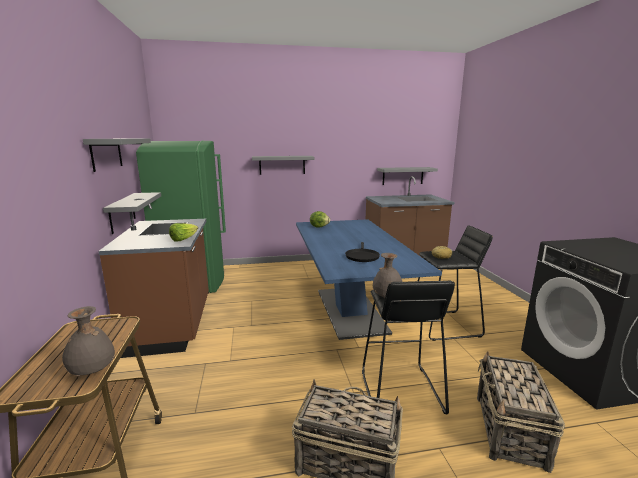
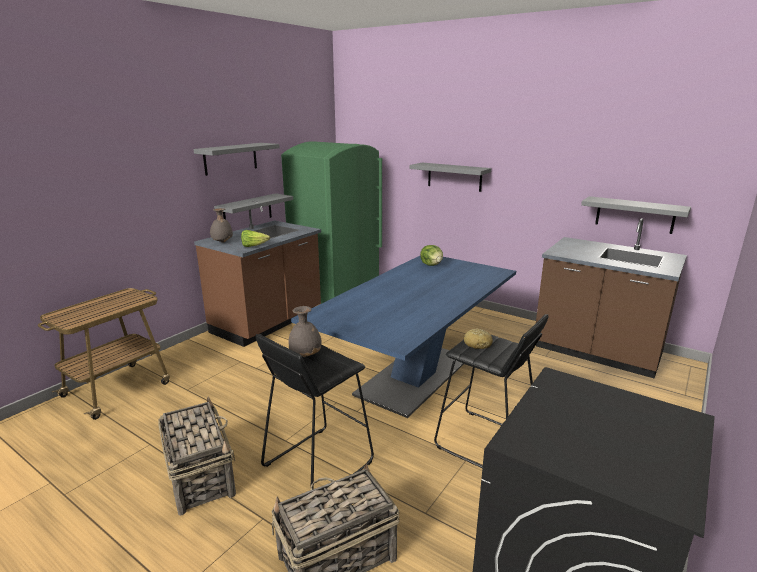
camera: 45 degrees right, 5 degrees up
(92, 372) = (84, 320): grey vase -> grey vase (222, 242)
(362, 256) = (377, 310): black frying pan -> none

